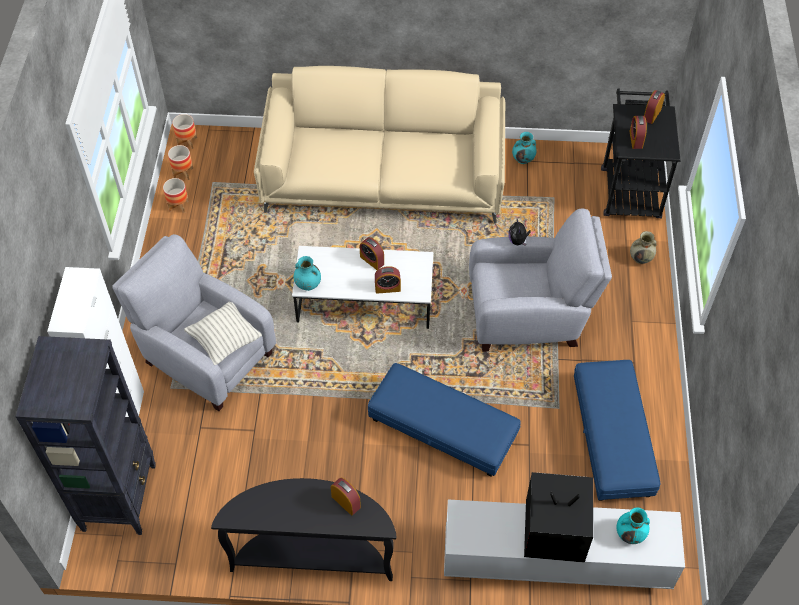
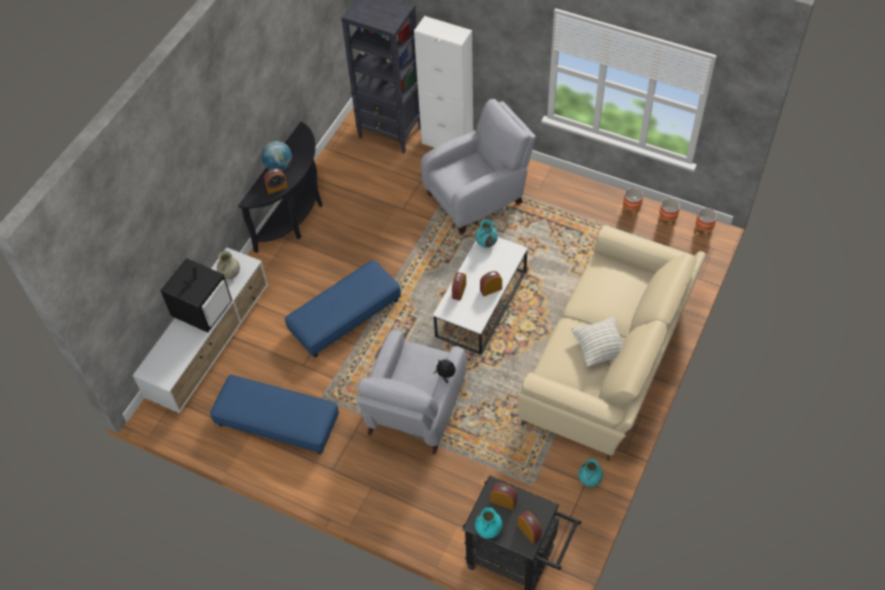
camera: 115 degrees right, 0 degrees up
(225, 341) = (454, 178): pillow -> pillow (599, 348)
(306, 517) = (279, 166): none -> globe
(630, 534) = (173, 353): turquoise vase -> turquoise vase (488, 530)
(641, 258) = (431, 527): beige vase -> beige vase (230, 274)

